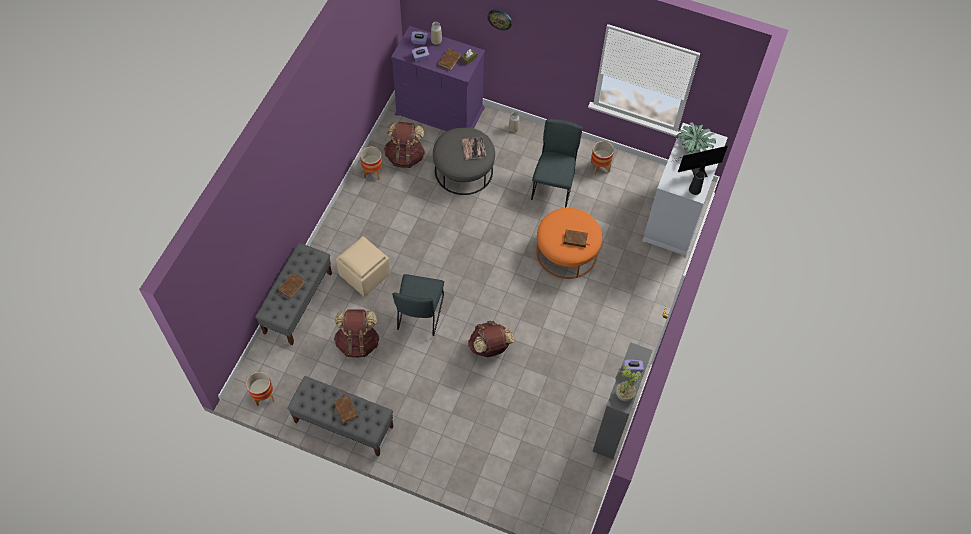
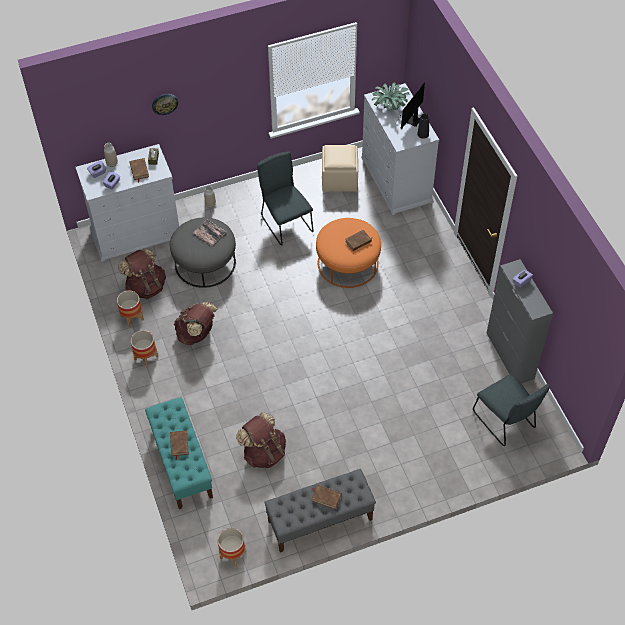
camera: 40 degrees left, 5 degrees down
(298, 303) = (181, 462): grey bench -> turquoise bench
(365, 274) = (212, 398): beige ottoman -> beige ottoman (340, 179)
(419, 315) = (289, 394): grey chair -> grey chair (505, 422)
(440, 111) = (136, 233): purple dresser -> white dresser
(490, 347) = (367, 374): brown backpack -> brown backpack (197, 334)
(599, 167) = (305, 185): planter -> planter (146, 358)
(624, 394) = (535, 302): potted plant -> none

